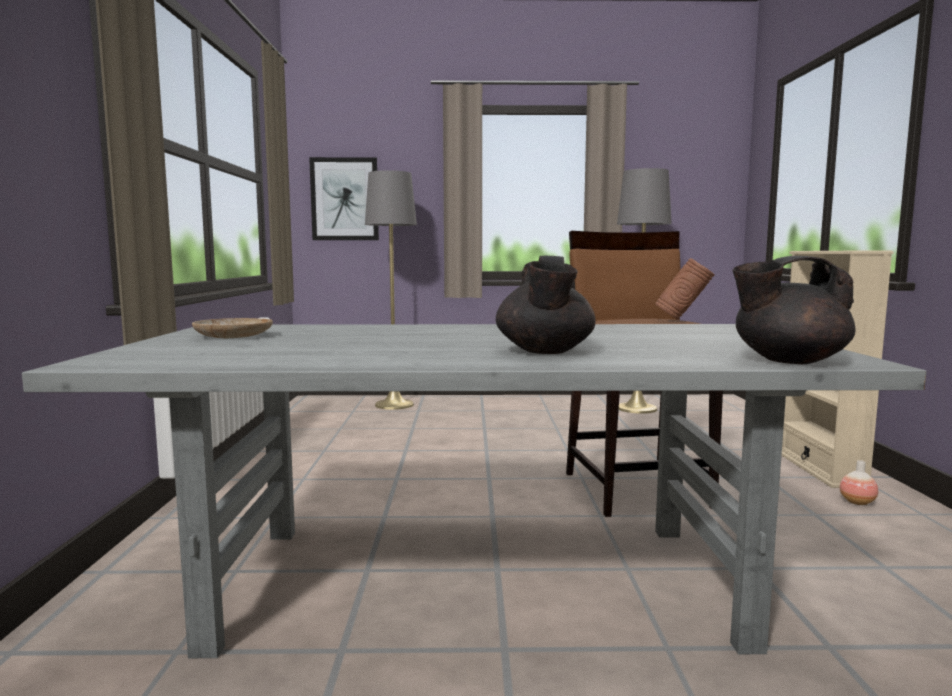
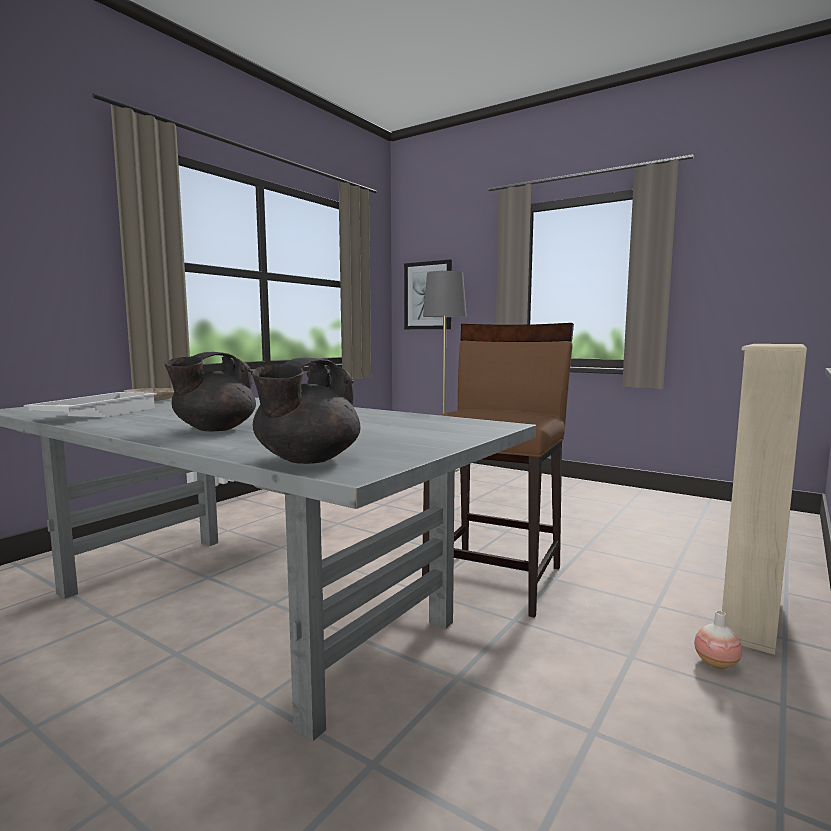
camera: 35 degrees right, 0 degrees up
(283, 355) = (97, 414): none -> white tray
(636, 408) = (656, 508): grey floor lamp -> none
(682, 320) = (524, 415): brown vase -> none
(788, 361) = (306, 460): black teapot -> black teapot turned 90 degrees counterclockwise

